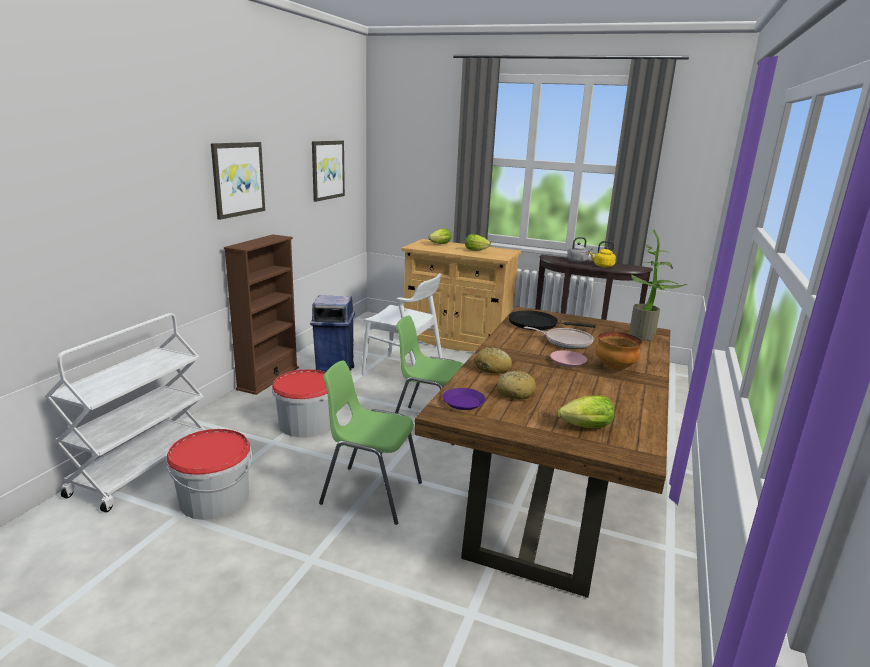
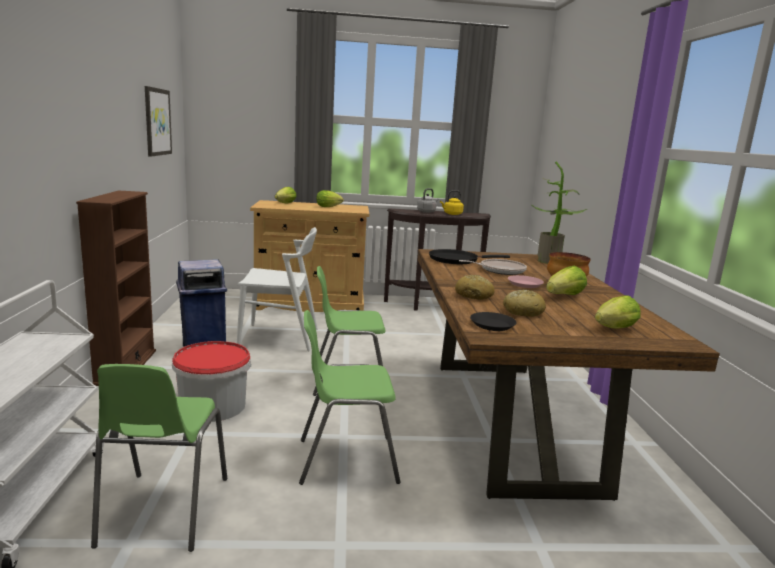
camera: 25 degrees left, 5 degrees down
(214, 498) = (162, 511): bucket -> green chair
(238, 179) = (85, 118): picture -> none
(463, 402) = (492, 325): purple plate -> black plate
(590, 381) = (564, 296): none -> lettuce

